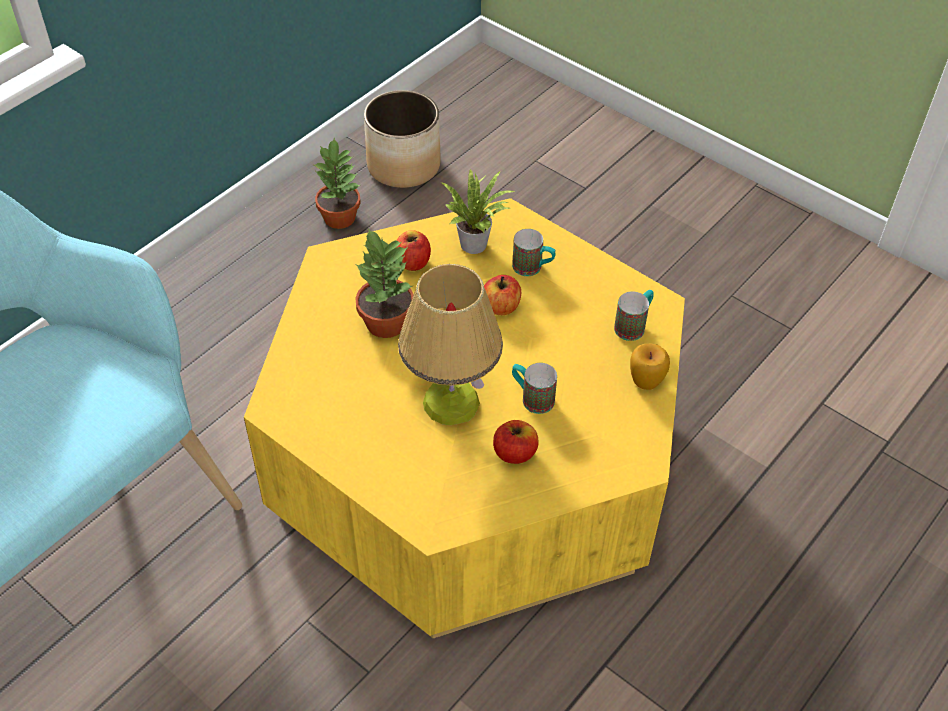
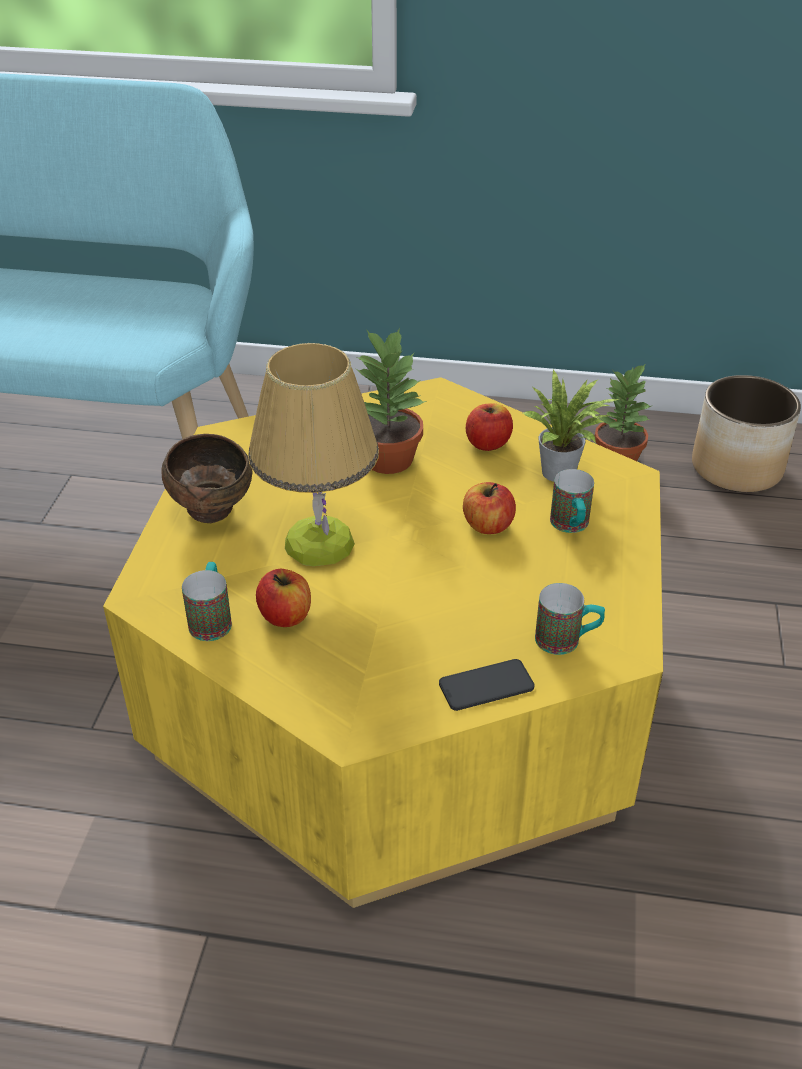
camera: 60 degrees right, 10 degrees down
(369, 449) = (214, 513): none -> brown bowl
(532, 398) = (376, 599): mug -> mug (212, 619)
(646, 381) = (486, 685): apple -> phone

